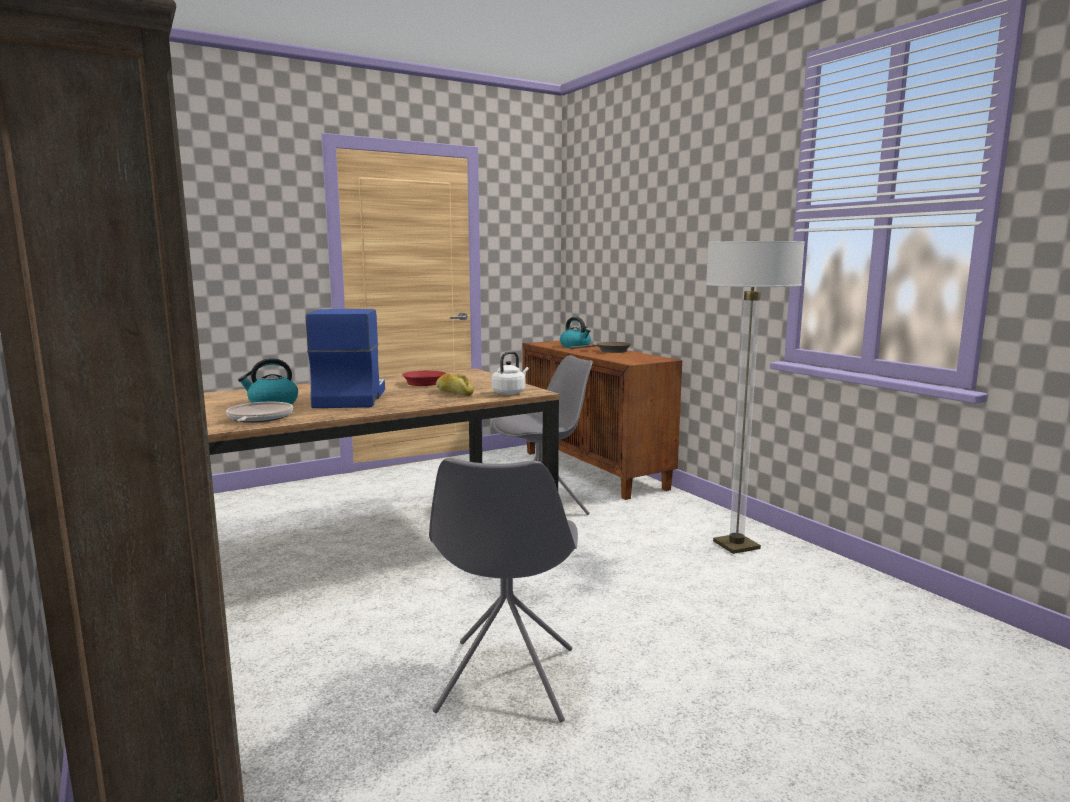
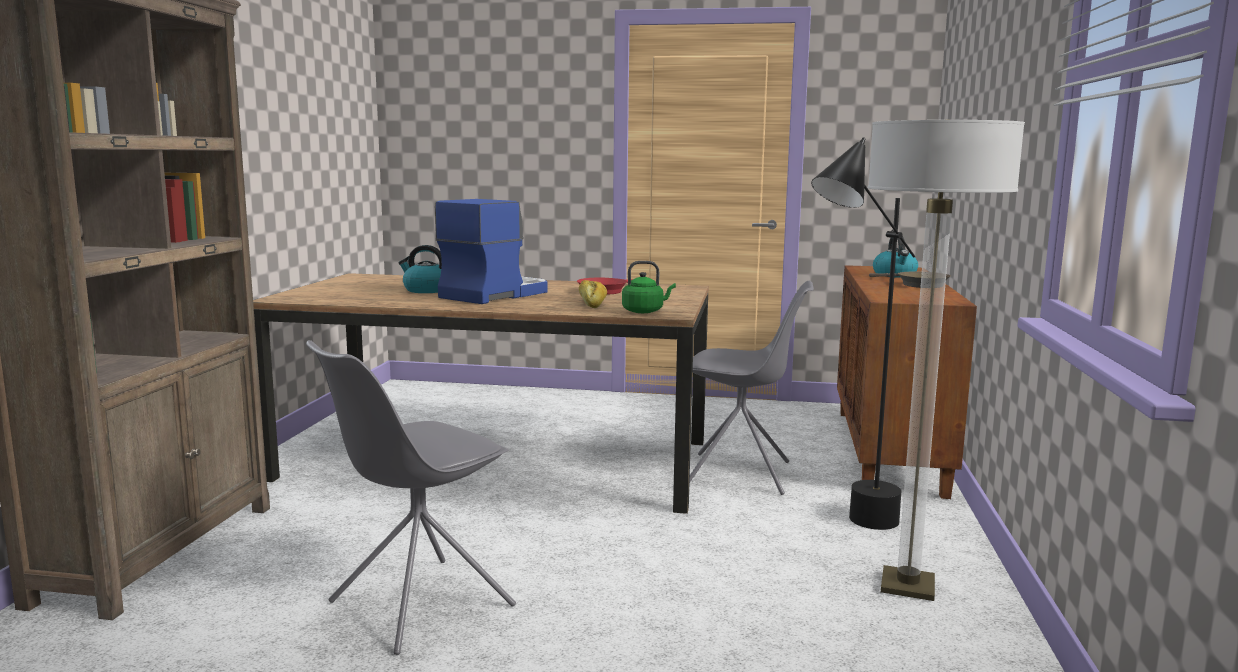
camera: 40 degrees right, 0 degrees up
(259, 418) = (379, 299): frying pan -> none
(510, 393) = (645, 311): white kettle -> green kettle
(657, 524) = (848, 530): none -> black floor lamp

